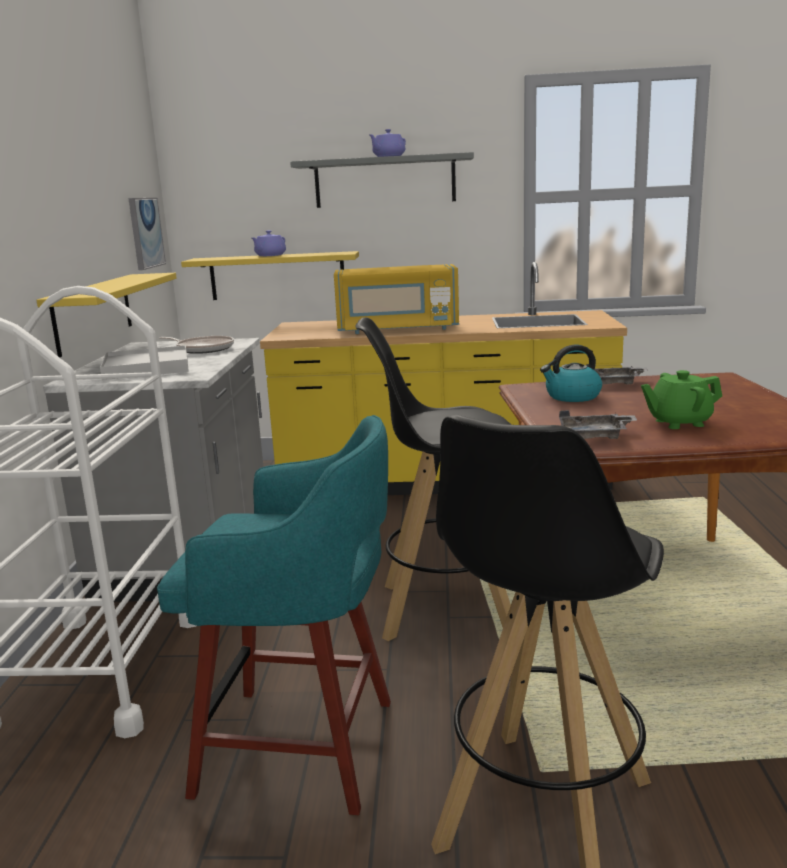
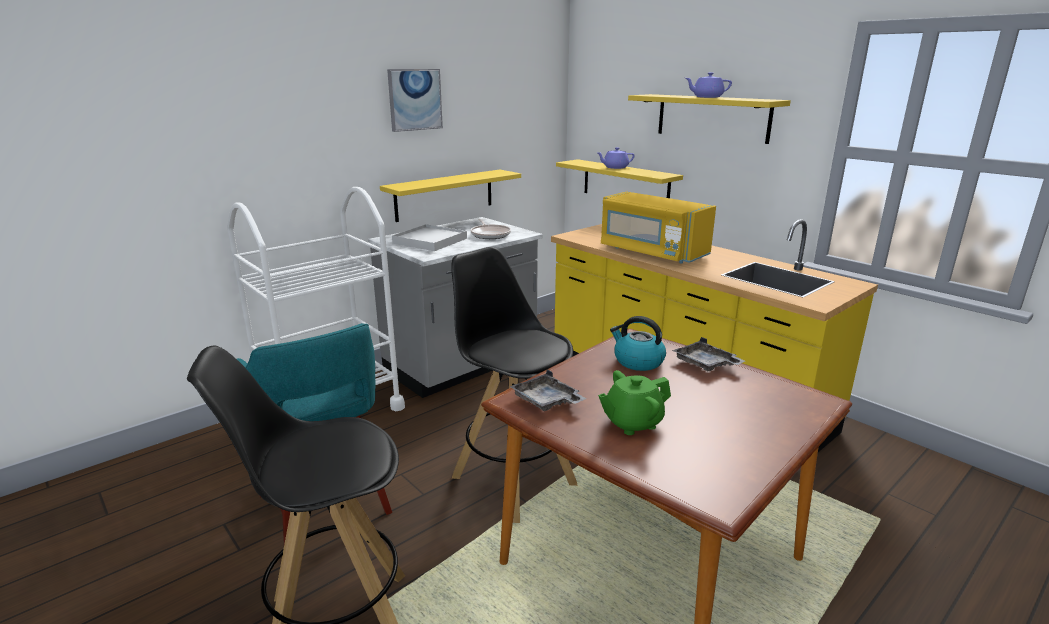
camera: 45 degrees right, 5 degrees up
(145, 233) = (530, 139): picture -> picture (415, 99)
(385, 181) = (712, 117): grey shelf -> yellow shelf
(678, 423) = (632, 423): green teapot -> green teapot turned 60 degrees counterclockwise

